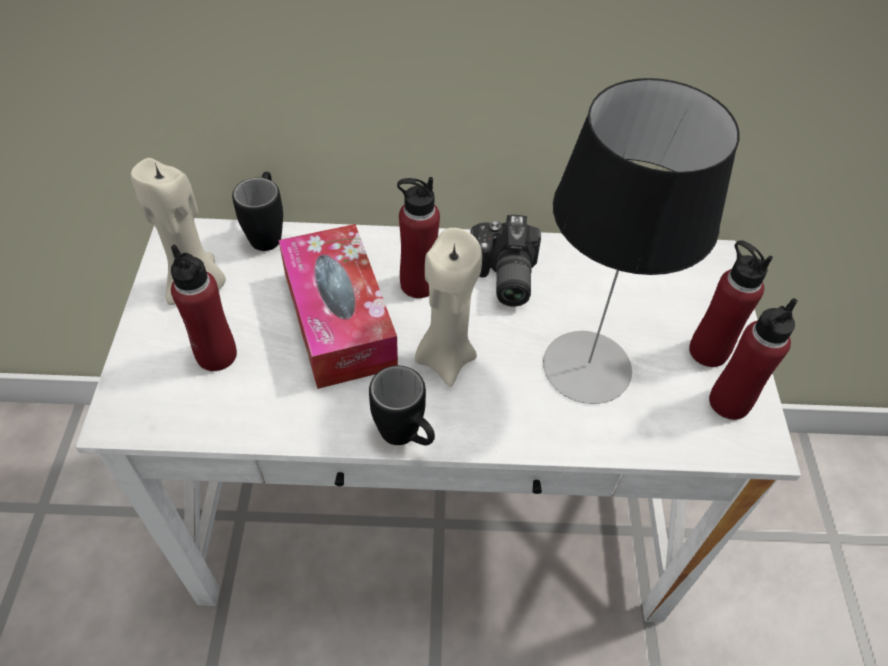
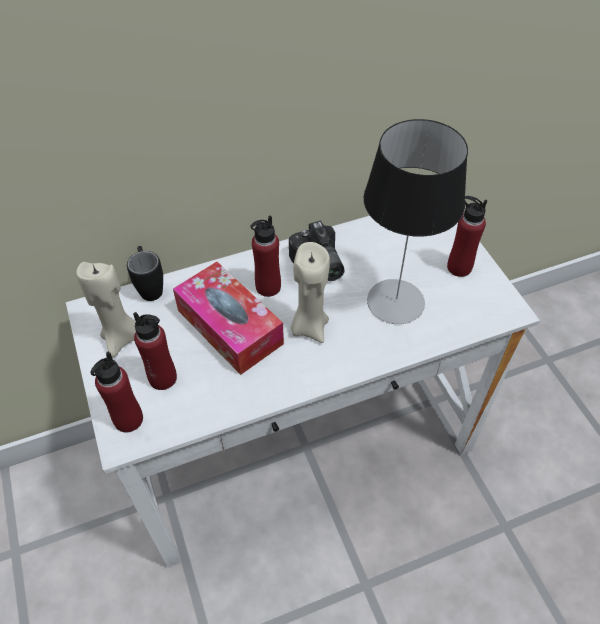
camera: 20 degrees left, 0 degrees up
(406, 438) = (311, 384): black mug -> none
(729, 402) = (484, 293): red bottle -> red bottle (128, 419)

